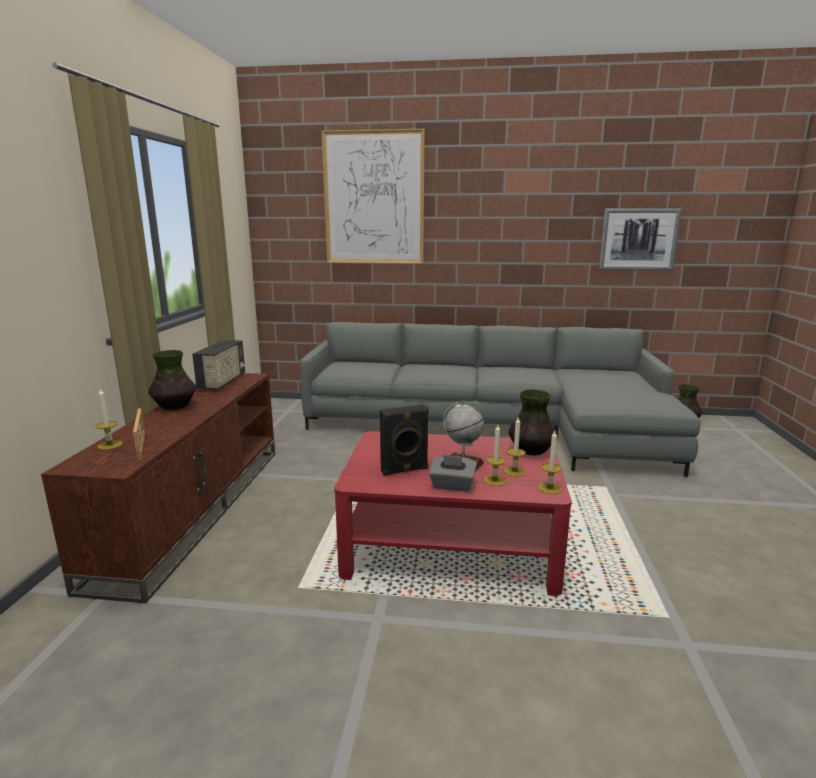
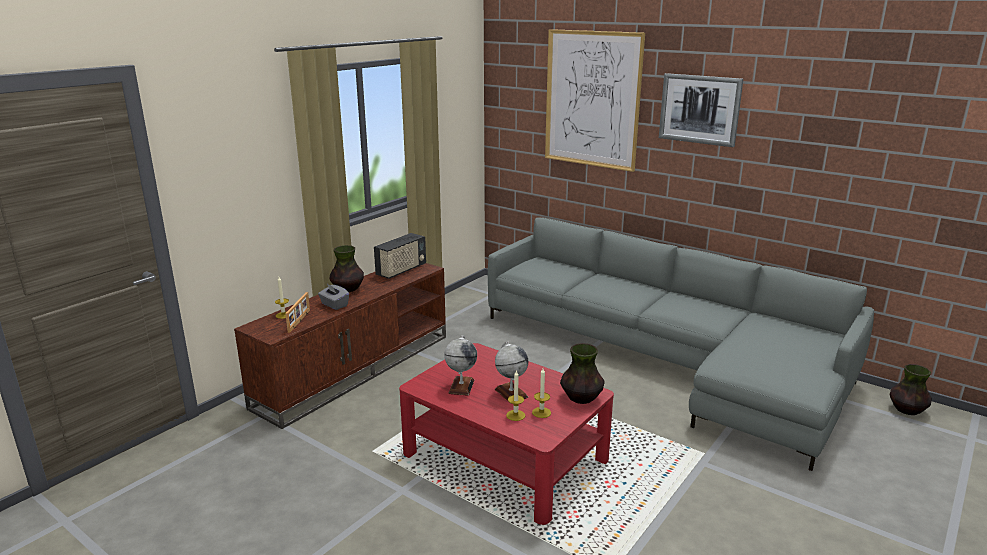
camera: 30 degrees right, 5 degrees up
(405, 470) = (461, 386): black speaker -> globe
(452, 486) = (479, 410): grey tissue box -> grey tissue box (334, 305)
(549, 488) = (548, 435): candle -> none
(638, 239) = (880, 178): picture -> picture (699, 109)

